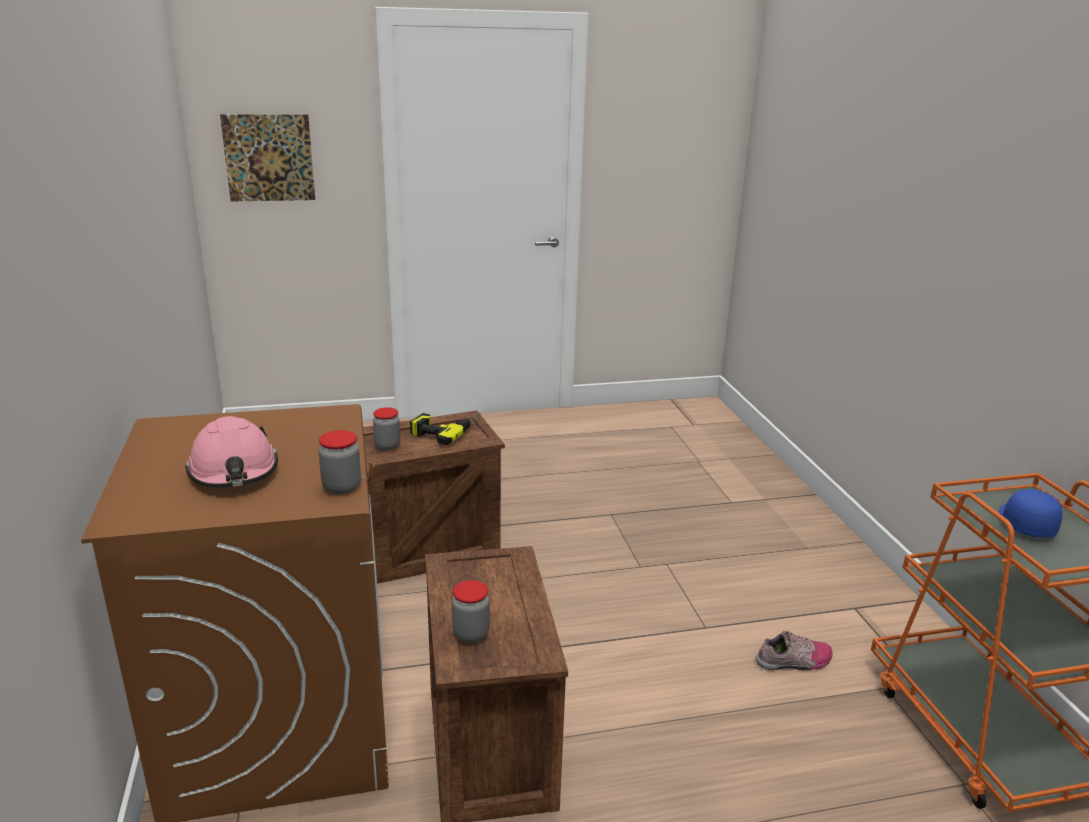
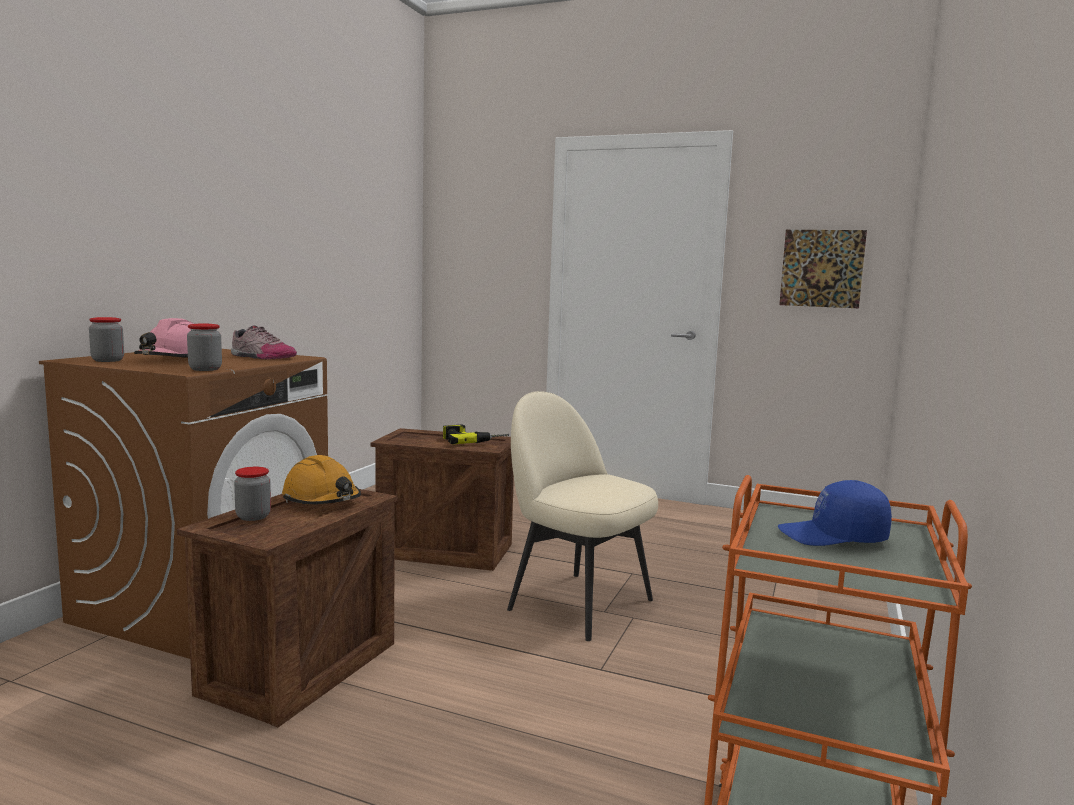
camera: 35 degrees right, 15 degrees down
(269, 158) = (471, 252): picture -> picture (822, 268)
(387, 445) = (414, 438): jar -> jar (107, 360)
(483, 581) = (322, 500): none -> orange hard hat
(611, 566) = (577, 603): none -> beige chair
(794, 661) = (655, 726): shoe -> shoe (261, 357)
(1024, 523) = (833, 537): blue cap -> blue cap turned 135 degrees counterclockwise

